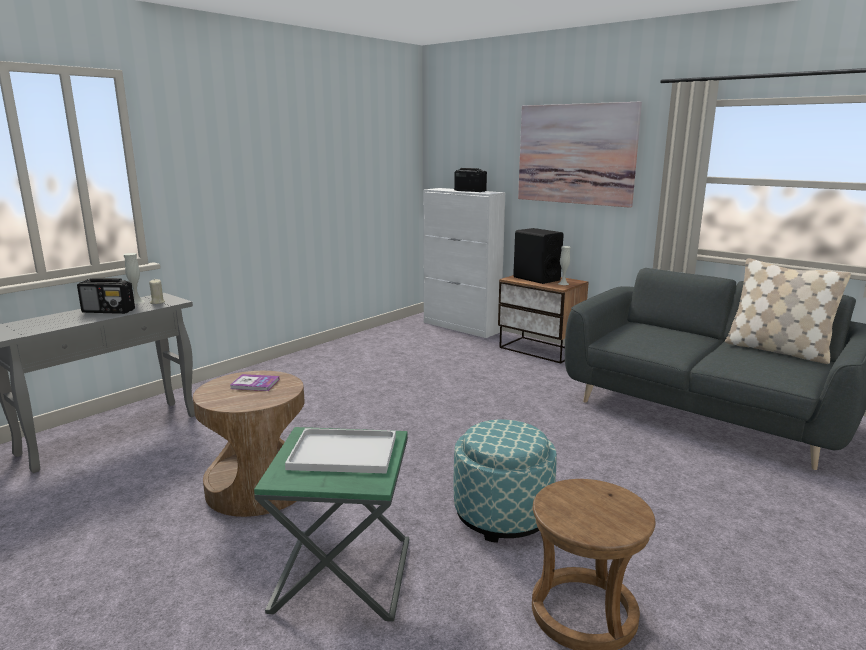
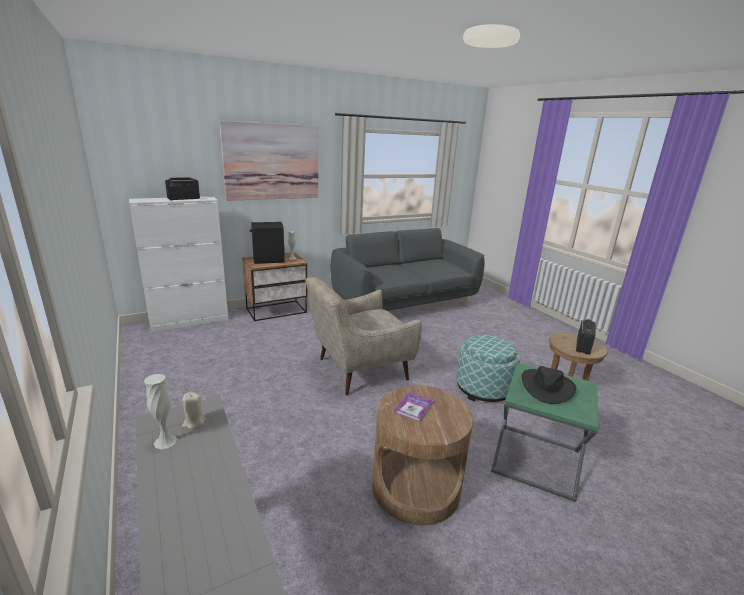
camera: 70 degrees left, 5 degrees up
(109, 311) = (196, 468): radio -> radio (583, 346)
(345, 452) = (546, 387): white tray -> black hat
(455, 418) = (357, 370): none -> beige armchair
(777, 350) = (426, 261): beige pillow -> none

